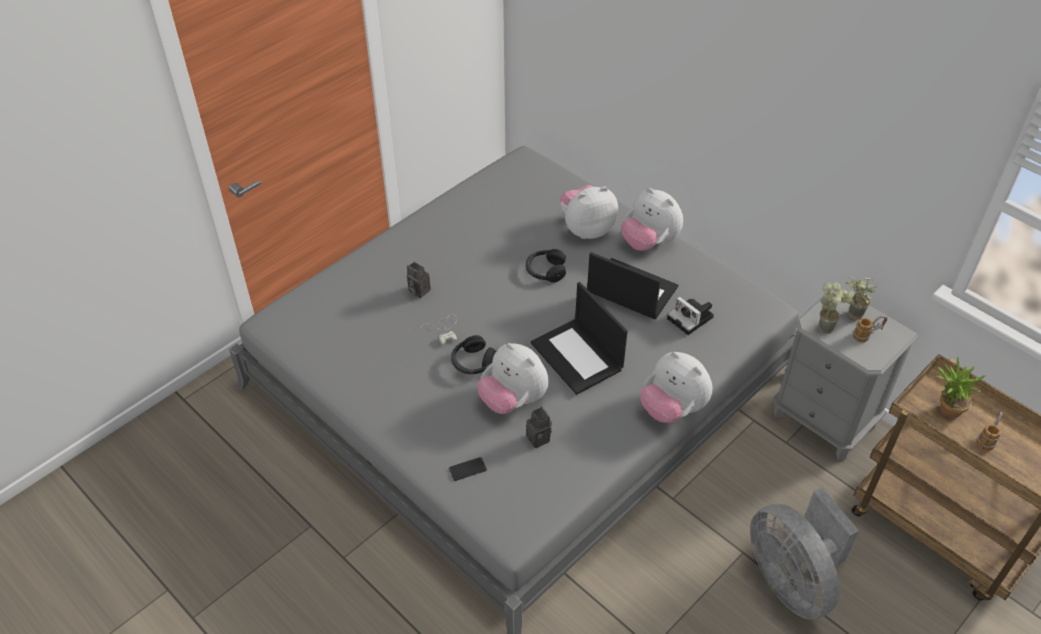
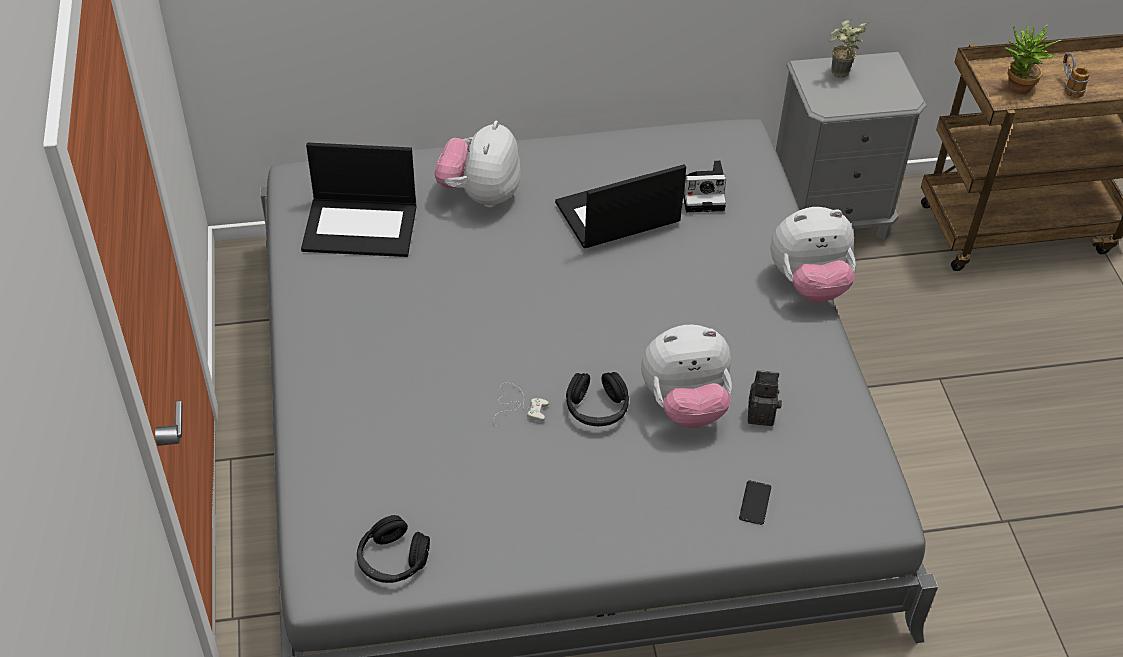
camera: 55 degrees left, 0 degrees up
(417, 291) = (426, 396): camera -> none
(545, 271) = (513, 265): black headphones -> black headphones (392, 560)
(578, 356) = (672, 313): laptop -> laptop (361, 226)
(649, 242) = (556, 159): plush toy -> none
(791, 579) = (996, 363): grey fan -> none
(828, 326) = (839, 98): potted plant -> none
(867, 335) = (873, 82): mug -> none

